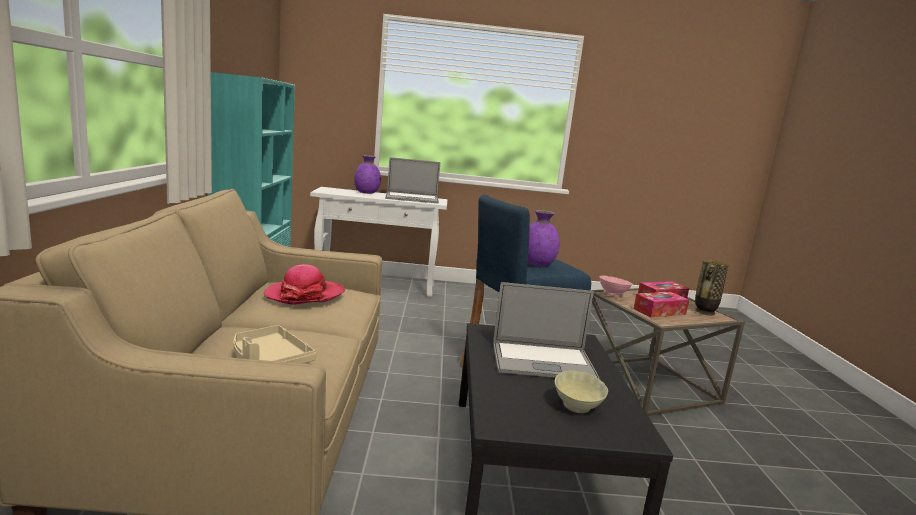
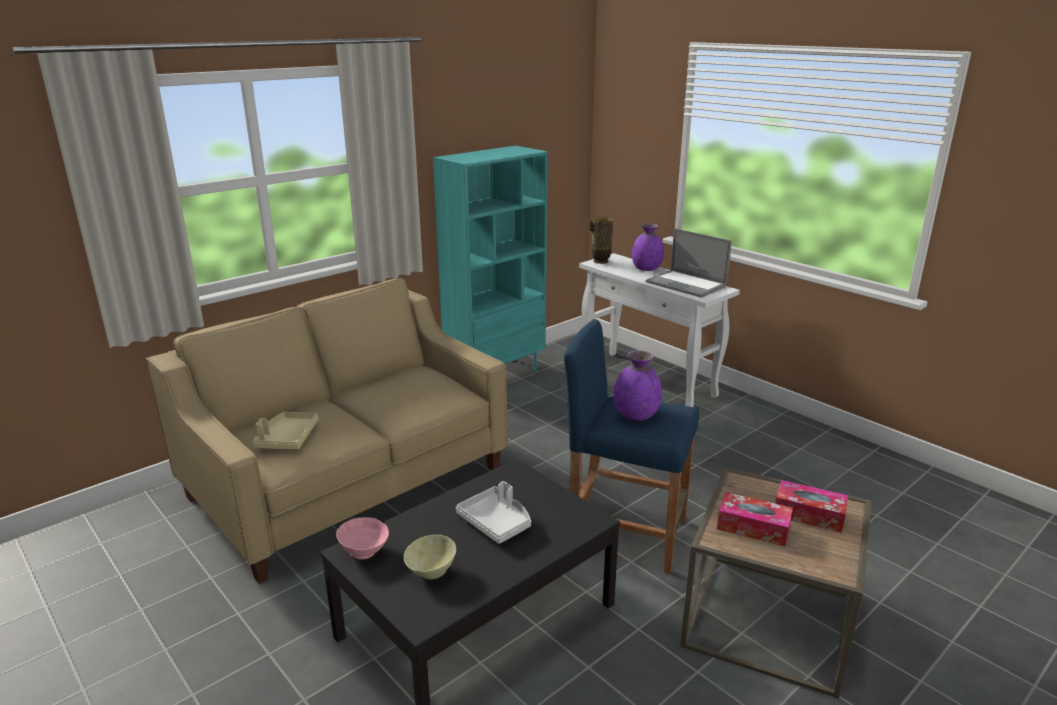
camera: 50 degrees right, 10 degrees up
(305, 295) = (408, 388): hat -> none
(542, 361) = (496, 522): laptop -> grey tray
(613, 294) = (743, 483): pink bowl -> pink bowl (364, 552)
(704, 312) = (829, 556): vase -> vase (600, 261)

